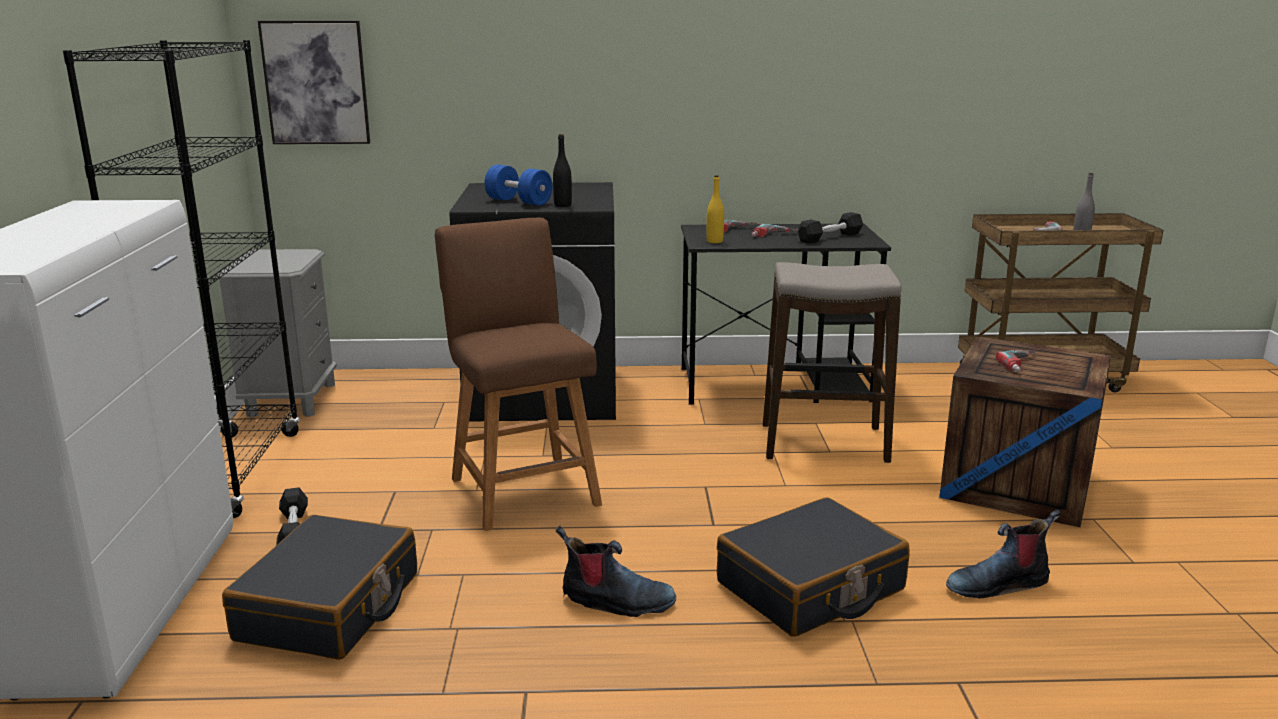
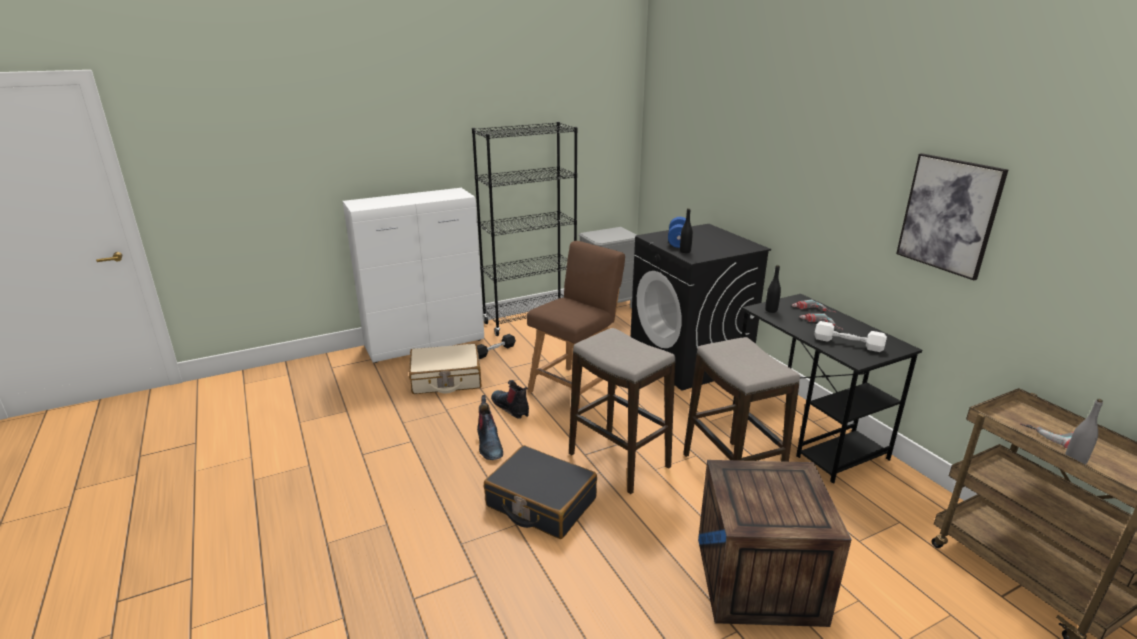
camera: 65 degrees right, 5 degrees up
(316, 83) = (664, 148): picture -> picture (949, 215)
(330, 607) = (446, 379): black suitcase -> beige suitcase
(714, 241) = (771, 310): yellow bottle -> black bottle
(747, 503) = (619, 460): none -> stool
(830, 237) = (848, 343): black dumbbell -> white dumbbell
(997, 584) = (595, 582): boot -> boot (511, 407)
(1025, 364) = (767, 491): power drill -> none

